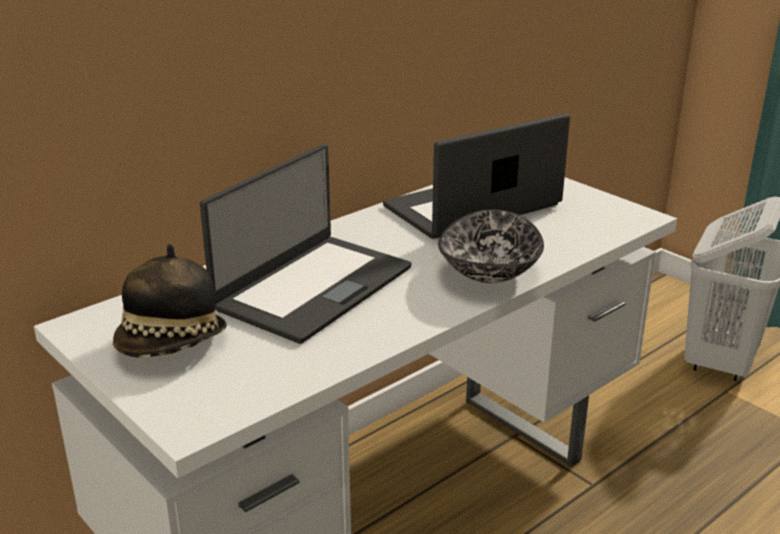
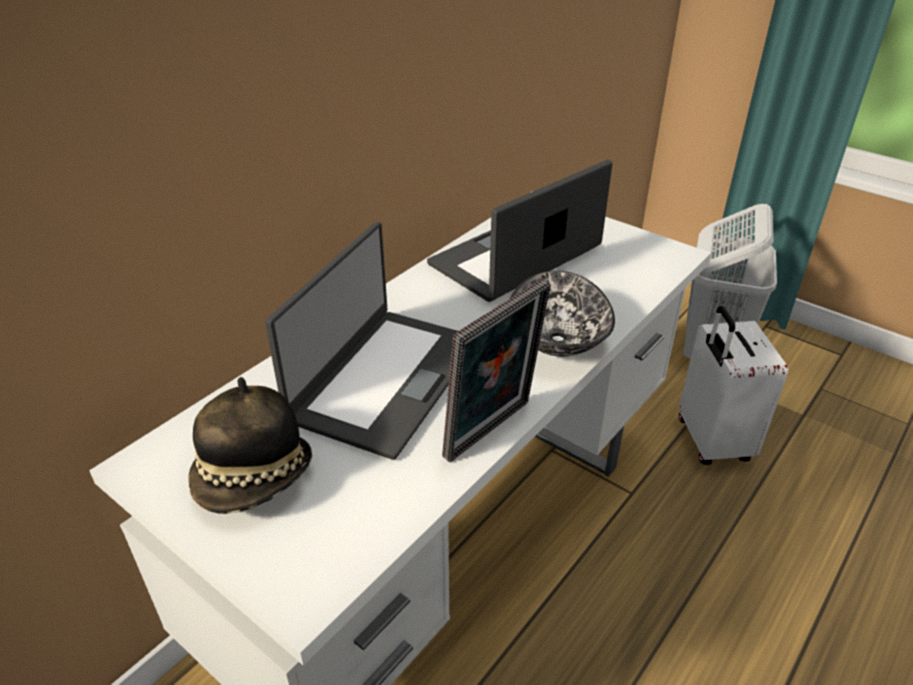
camera: 10 degrees left, 10 degrees up
(399, 334) = (492, 432): none -> picture frame
(696, 447) = (711, 441): none -> white suitcase

